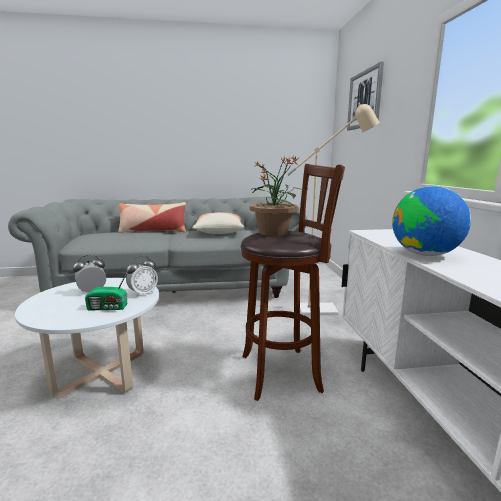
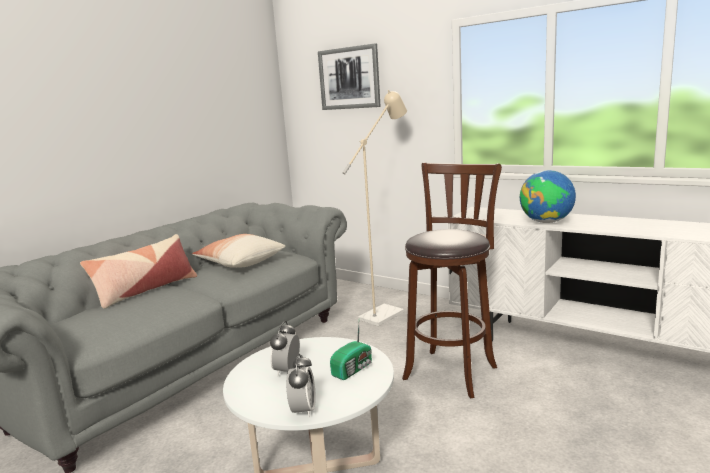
camera: 45 degrees left, 0 degrees up
(143, 293) = (341, 346): alarm clock -> alarm clock (303, 410)
(273, 232) = (434, 235): potted plant -> none

